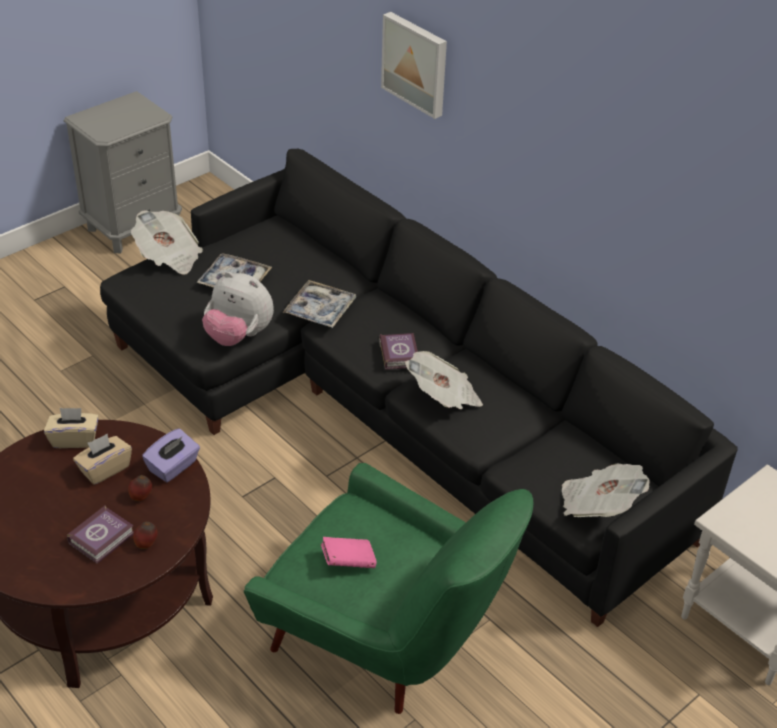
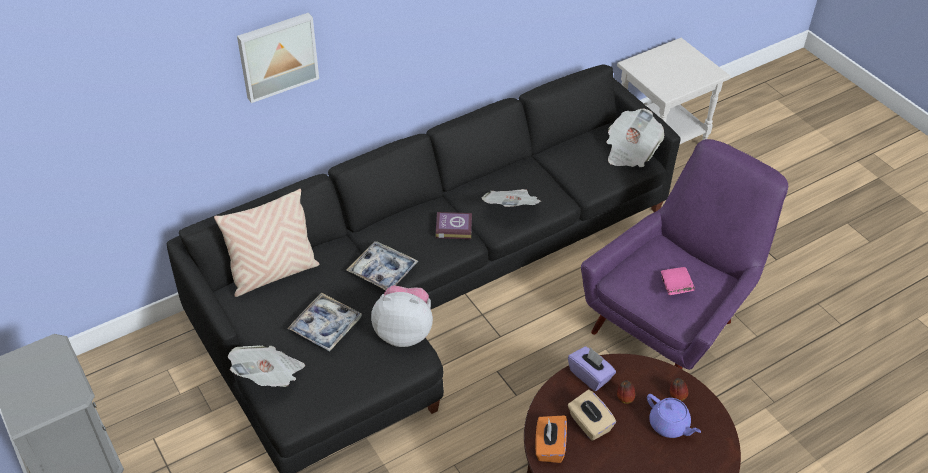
camera: 80 degrees left, 5 degrees up
(74, 439) = (549, 447): beige tissue box -> orange tissue box
(103, 538) = (669, 425): book -> purple teapot
(239, 336) = (404, 332): plush toy -> plush toy turned 120 degrees counterclockwise
(302, 242) = (273, 273): none -> beige pillow
(387, 644) = (672, 320): green armchair -> purple armchair

